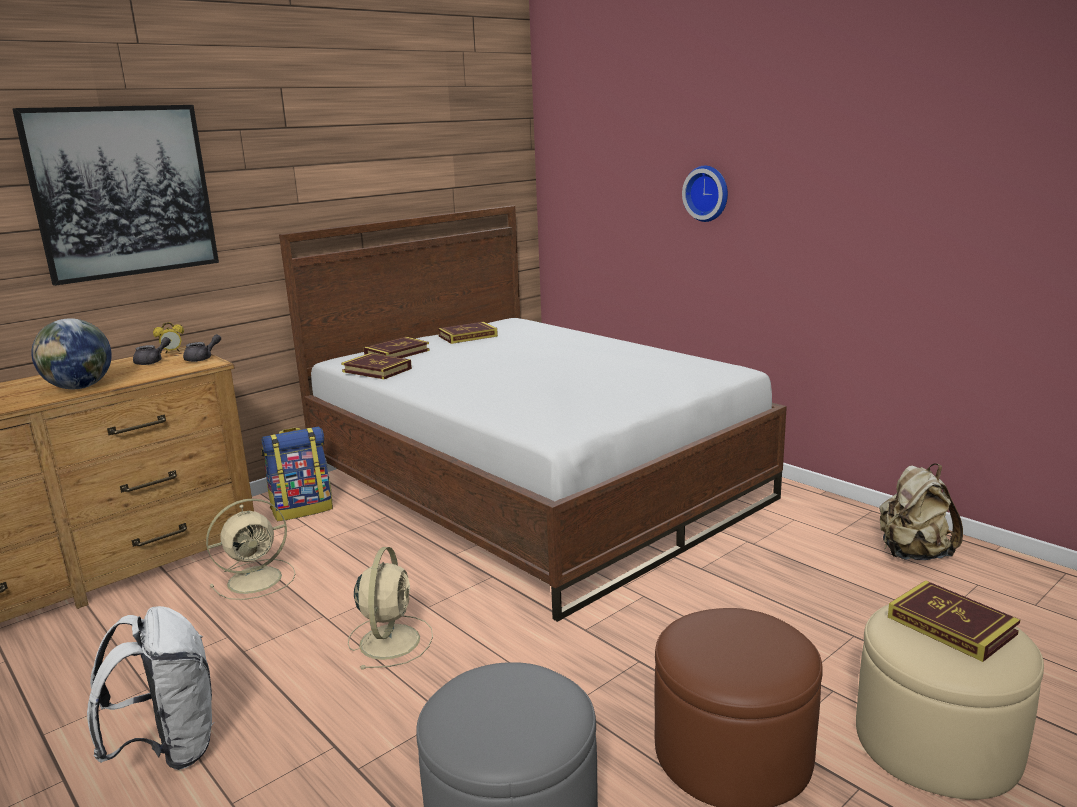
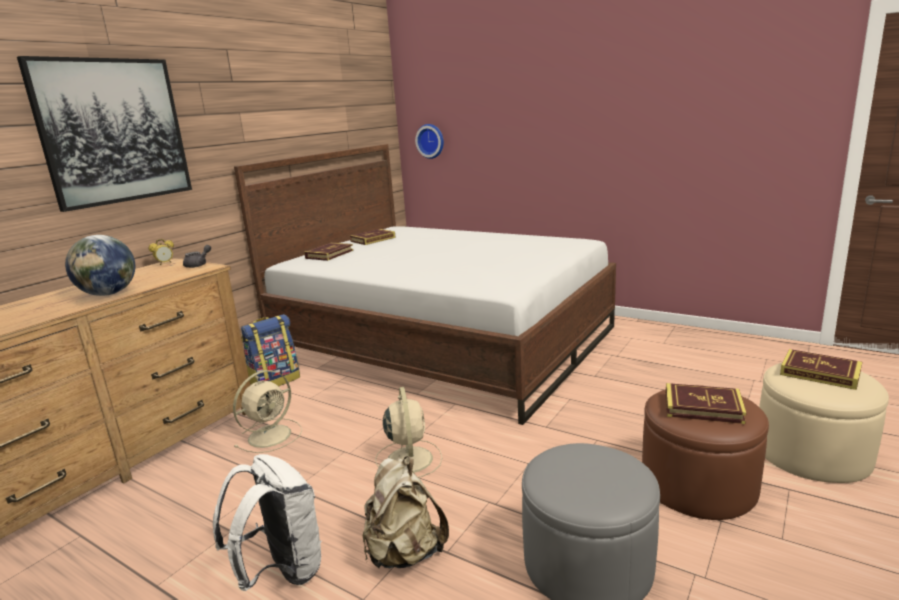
camera: 15 degrees left, 0 degrees up
(153, 361) = (155, 271): grey teapot -> none
(377, 370) = (325, 266): book -> book (703, 407)
(708, 193) = (540, 124): wall clock -> wall clock (431, 141)
(913, 554) = (717, 347): beige backpack -> beige backpack (404, 553)

